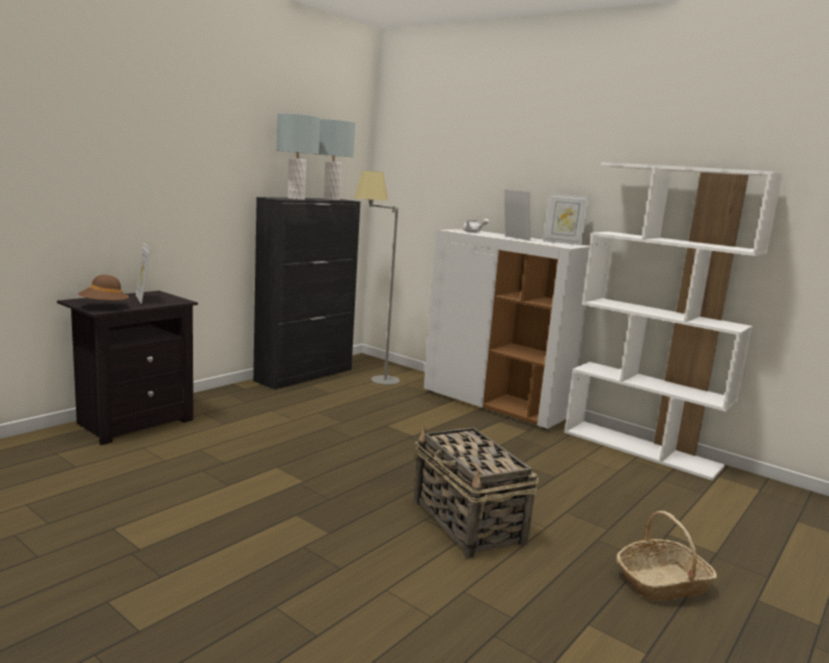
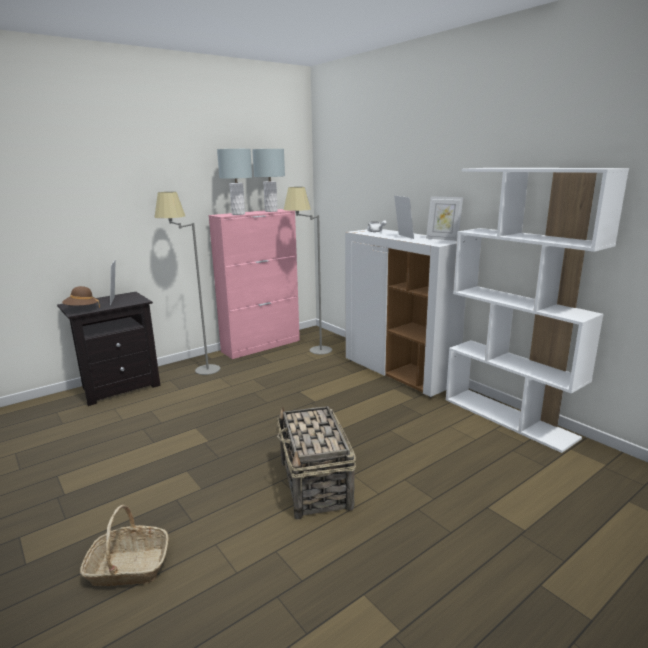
camera: 15 degrees right, 5 degrees up
(232, 401) = (196, 369): none -> grey floor lamp
(305, 375) = (261, 346): black cabinet -> pink cabinet
(662, 583) = (455, 558): basket -> basket (128, 567)

